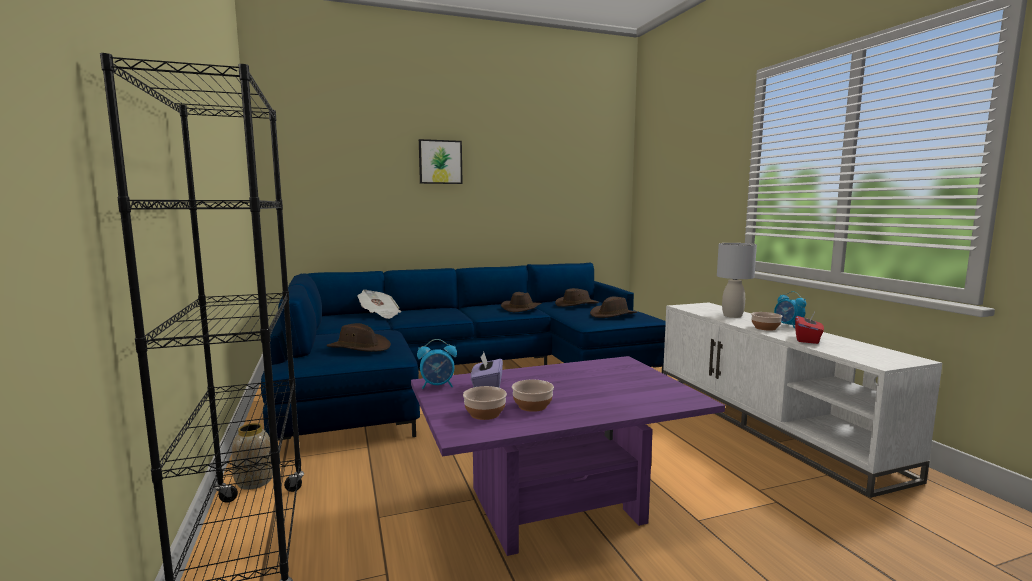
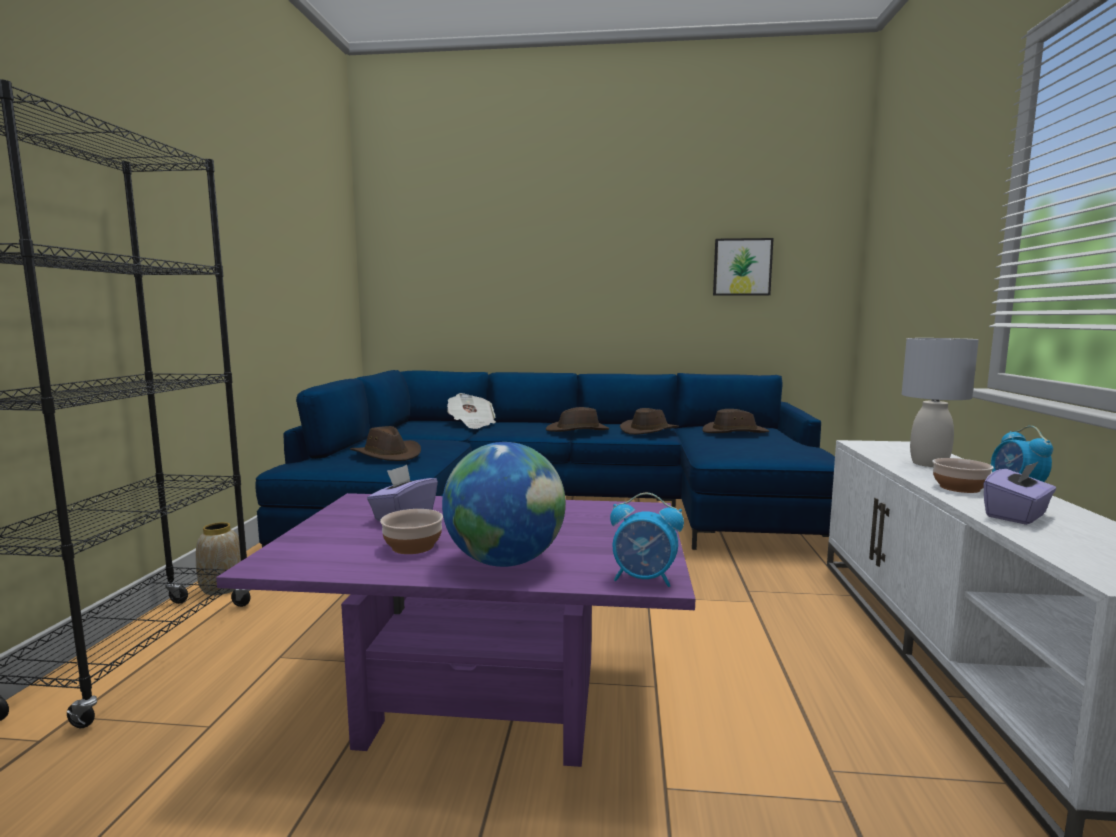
camera: 25 degrees right, 0 degrees up
(438, 386) = (357, 504): alarm clock -> alarm clock (644, 579)
(440, 162) = (568, 237): picture -> picture (742, 267)
(485, 414) = (341, 545): bowl -> none
(603, 404) = (505, 562): none -> globe
(613, 315) = (766, 450): brown hat -> brown hat (578, 430)
(807, 339) = (1017, 516): red tissue box -> purple tissue box

